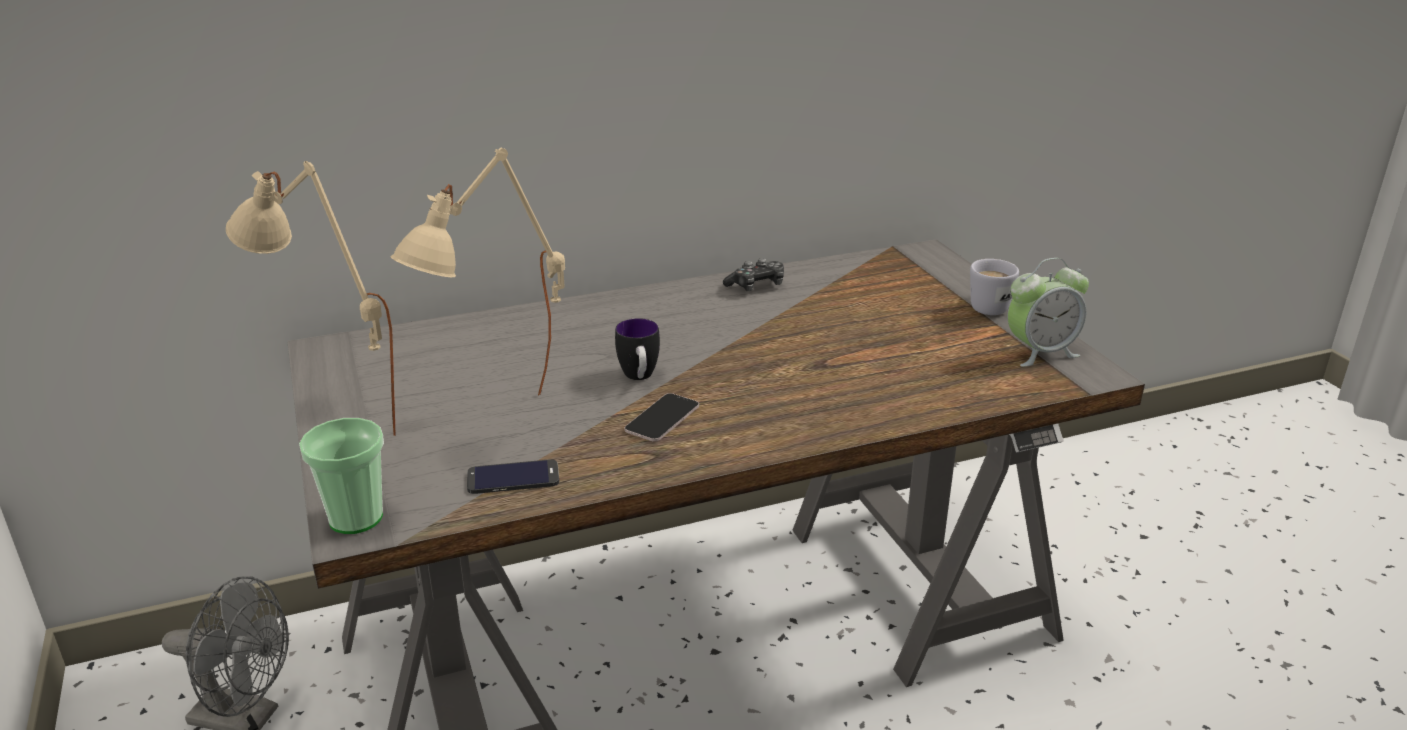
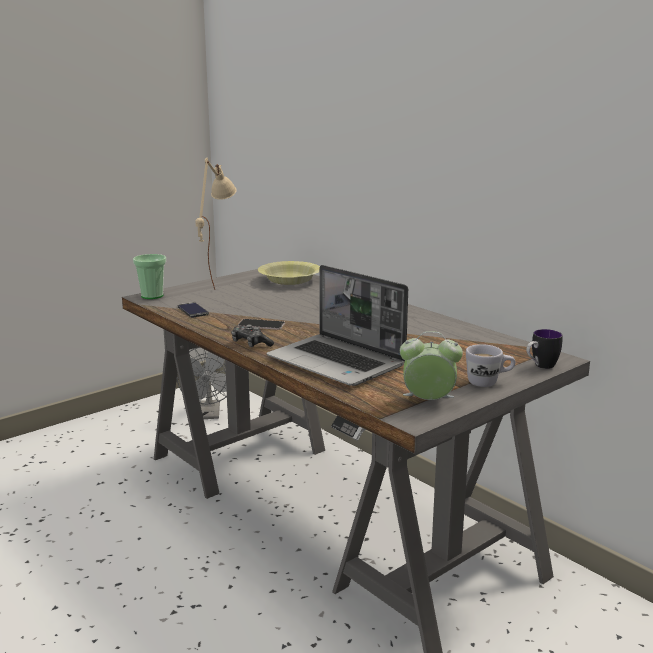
camera: 70 degrees right, 10 degrees down
(419, 351) = (289, 280): none -> yellow bowl
(502, 425) = (235, 302): beige table lamp -> none
(639, 378) = (298, 316): mug -> mug (540, 366)
(756, 285) = (437, 324): game controller -> game controller (250, 344)
(879, 384) = (338, 362): none -> laptop
(1040, 352) = (428, 401): alarm clock -> alarm clock turned 135 degrees clockwise

